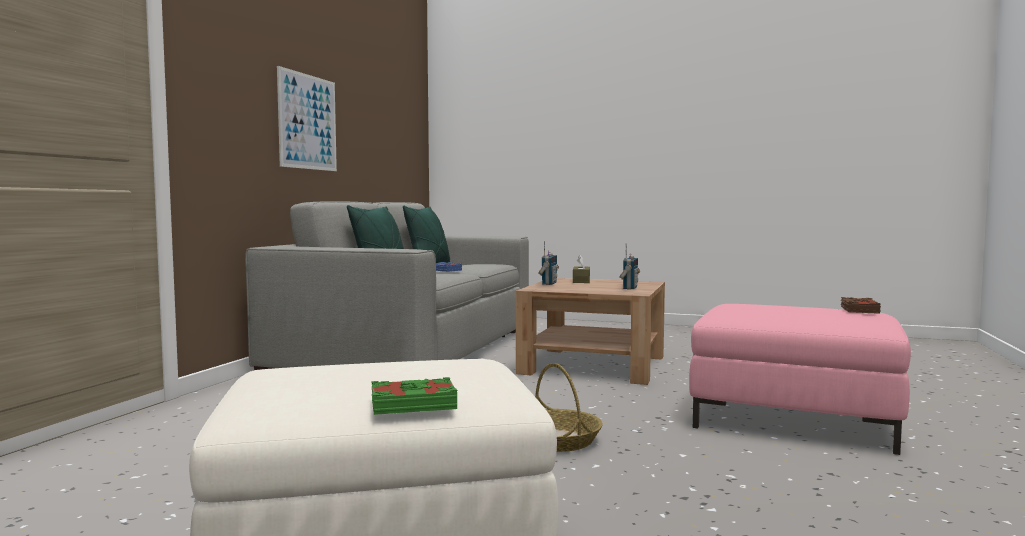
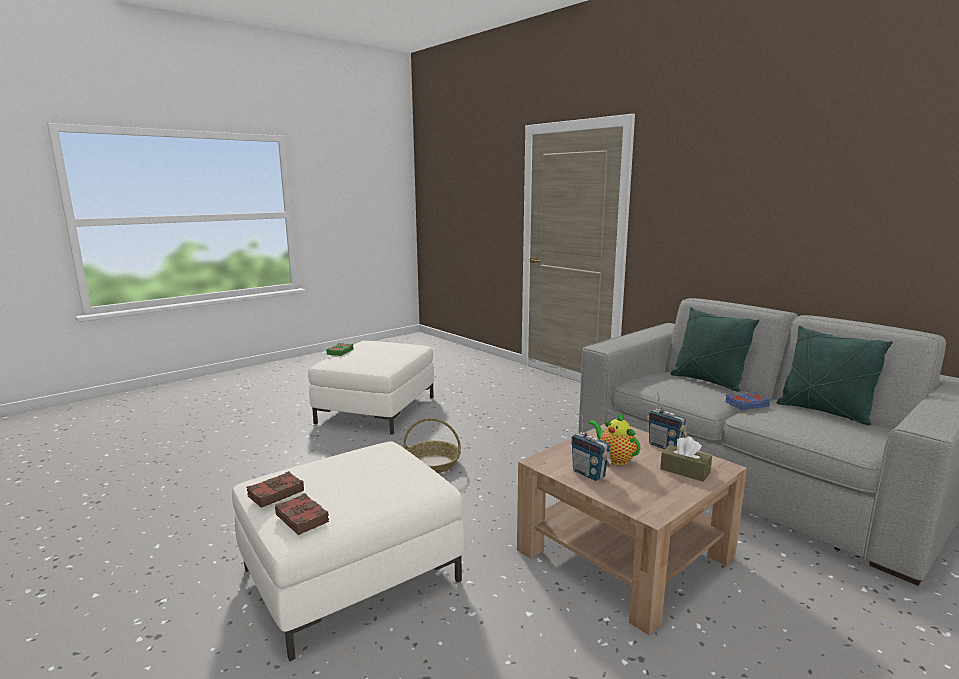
camera: 120 degrees right, 10 degrees up
(307, 122) = (777, 224): picture -> none
(594, 287) = (614, 459): none -> teapot
(795, 418) = (350, 575): pink ottoman -> white ottoman
(869, 318) = (275, 493): none -> brown book

